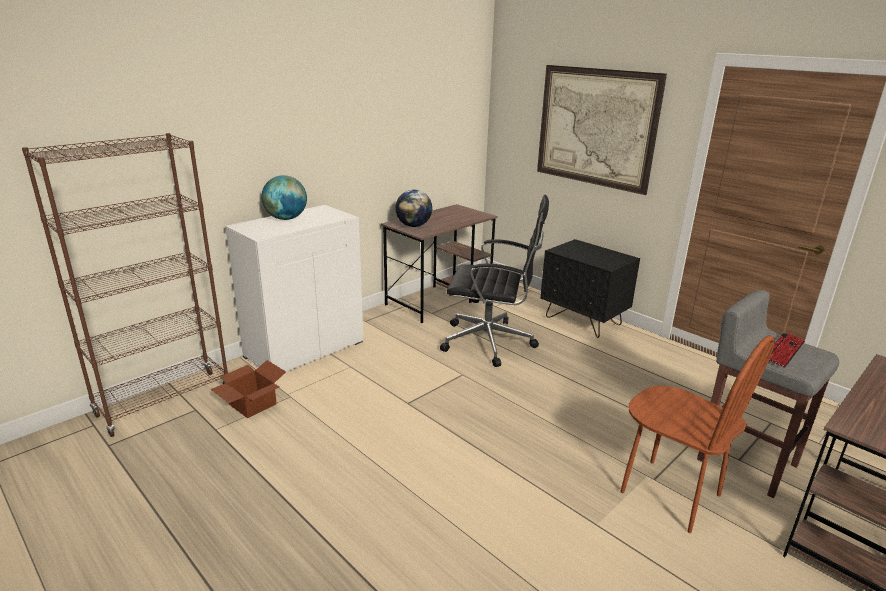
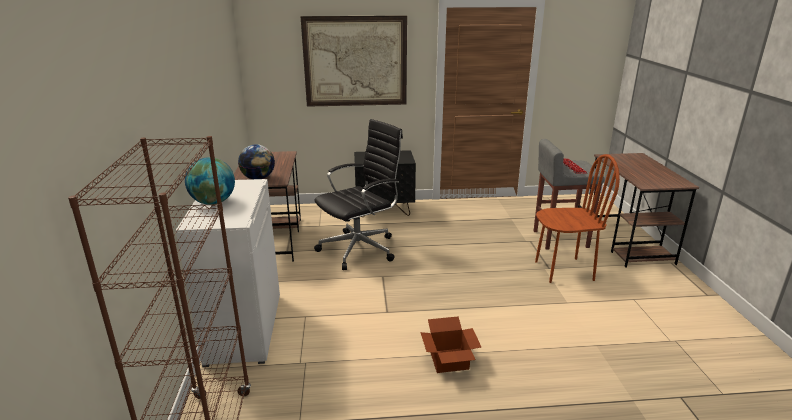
camera: 50 degrees left, 0 degrees up
(251, 404) = (288, 388): cardboard box -> cardboard box (448, 361)

